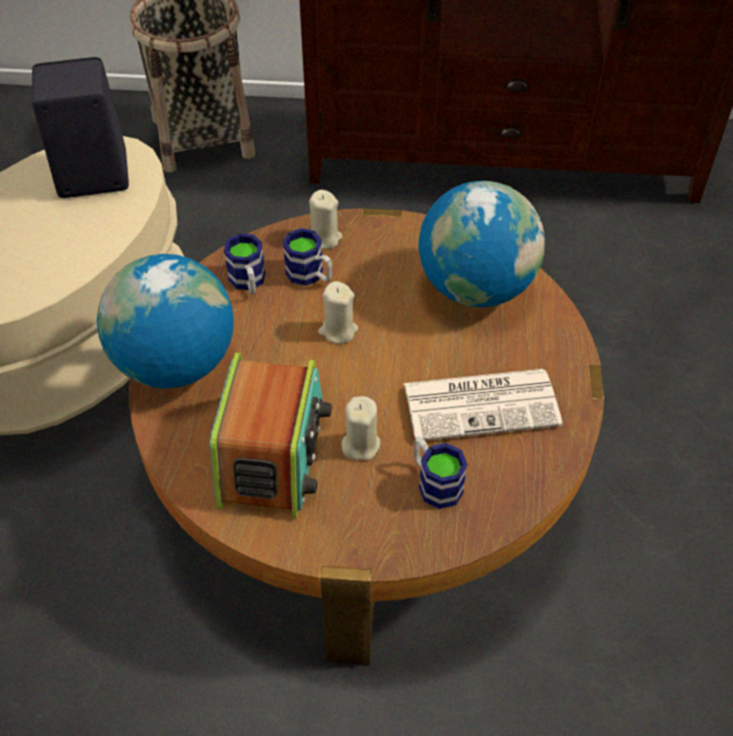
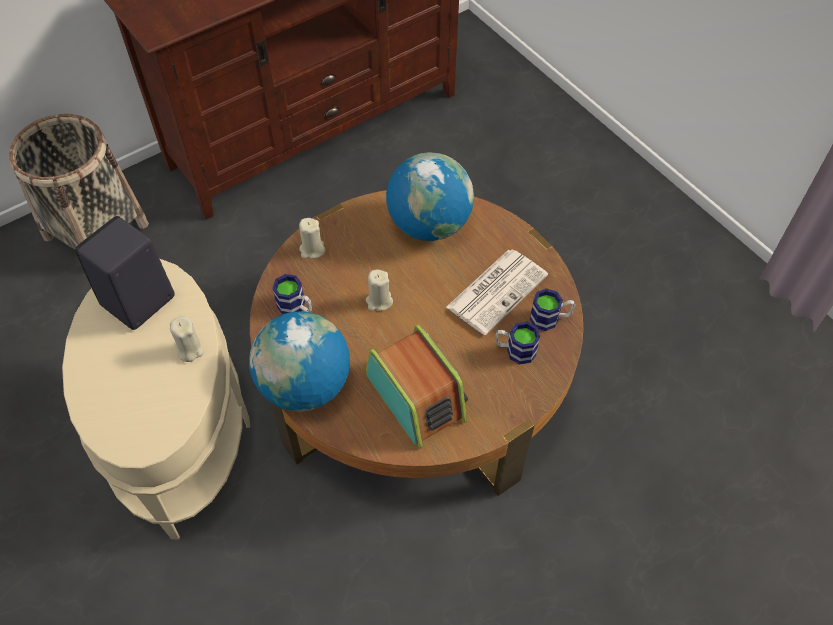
camera: 40 degrees left, 5 degrees up
(310, 275) = (328, 278): mug -> mug (550, 318)
(360, 444) = (457, 357): beige candle -> beige candle (189, 349)

